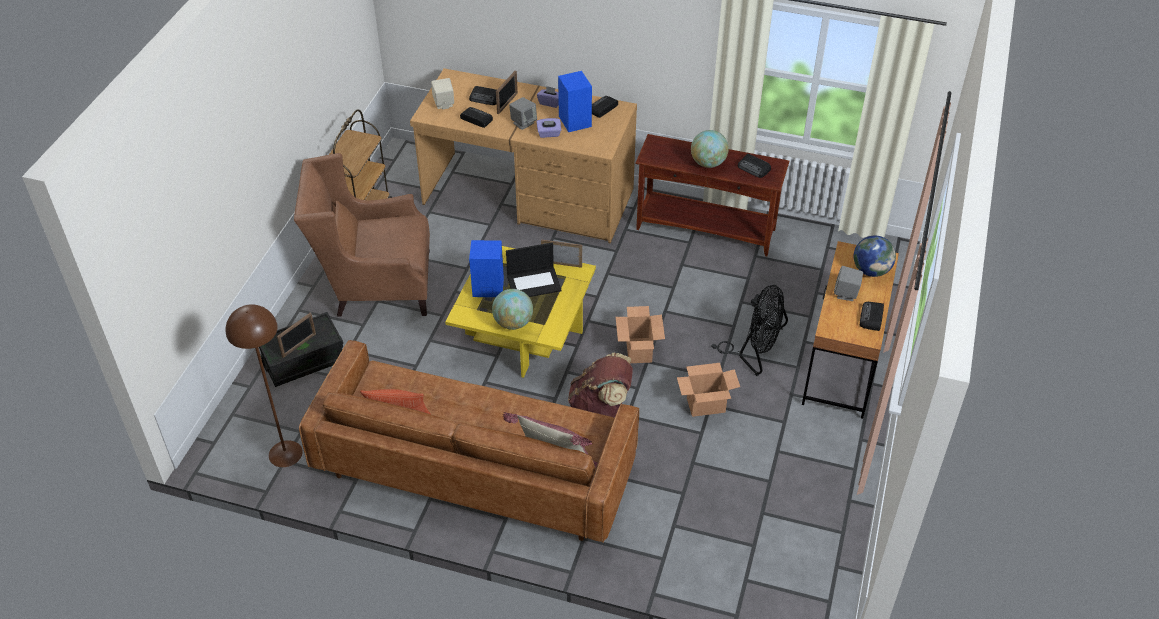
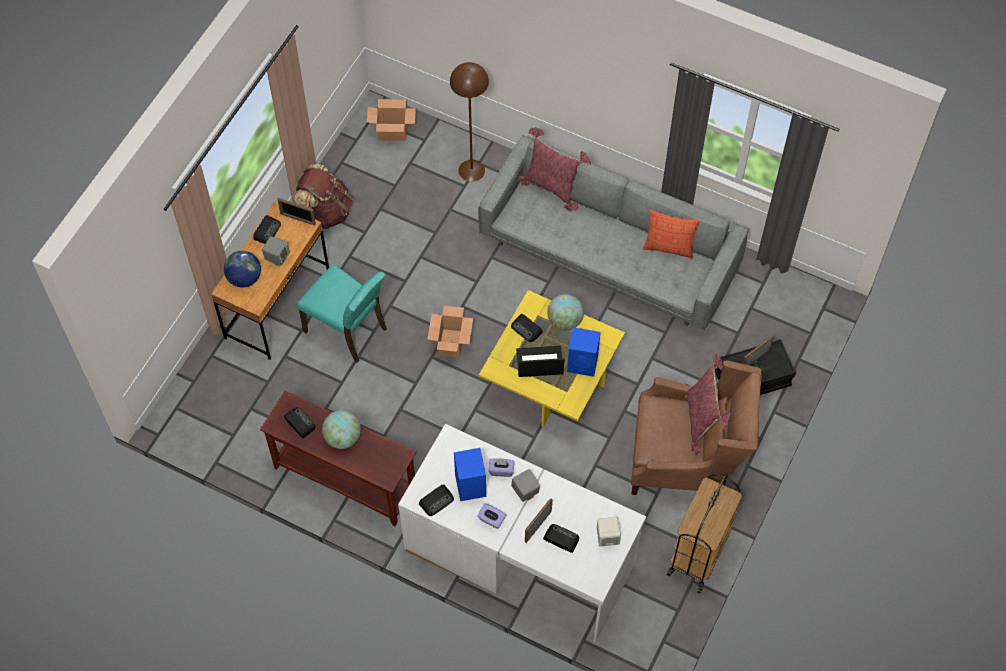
camera: 170 degrees left, 15 degrees up
(285, 453) = (763, 289): brown floor lamp -> brown floor lamp (472, 170)
(358, 251) = (702, 421): none -> red pillow
(475, 468) = (609, 254): brown sofa -> grey sofa
(476, 119) = (574, 506): radio -> radio (526, 329)
(527, 197) = (520, 554): brown desk -> white desk
(561, 264) = (510, 381): picture frame -> picture frame (297, 219)
(601, 410) = (498, 289): brown backpack -> brown backpack (326, 211)
(705, 405) = (409, 281): cardboard box -> cardboard box (393, 132)
(754, 348) = (348, 330): black fan -> turquoise chair

